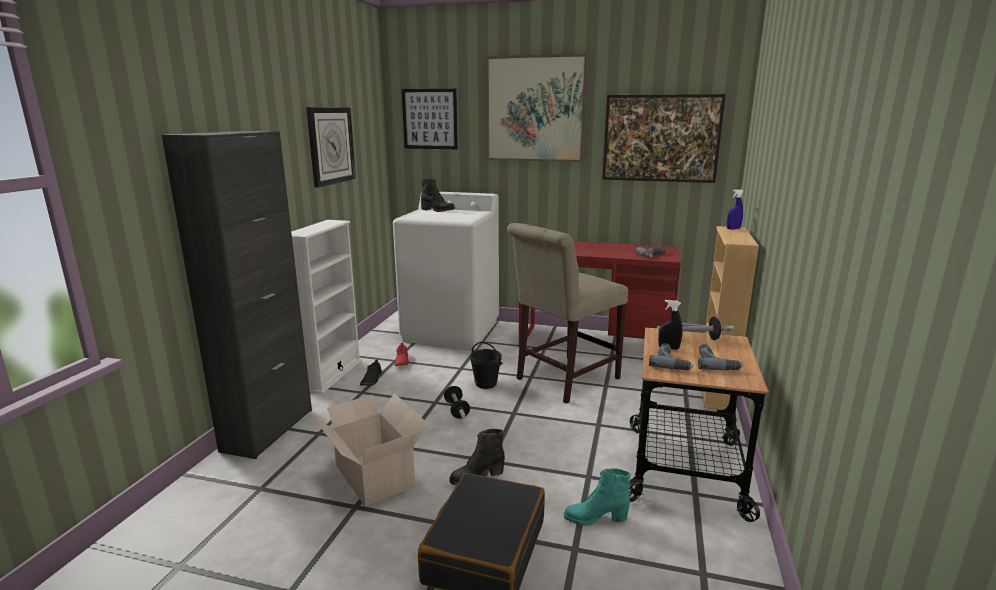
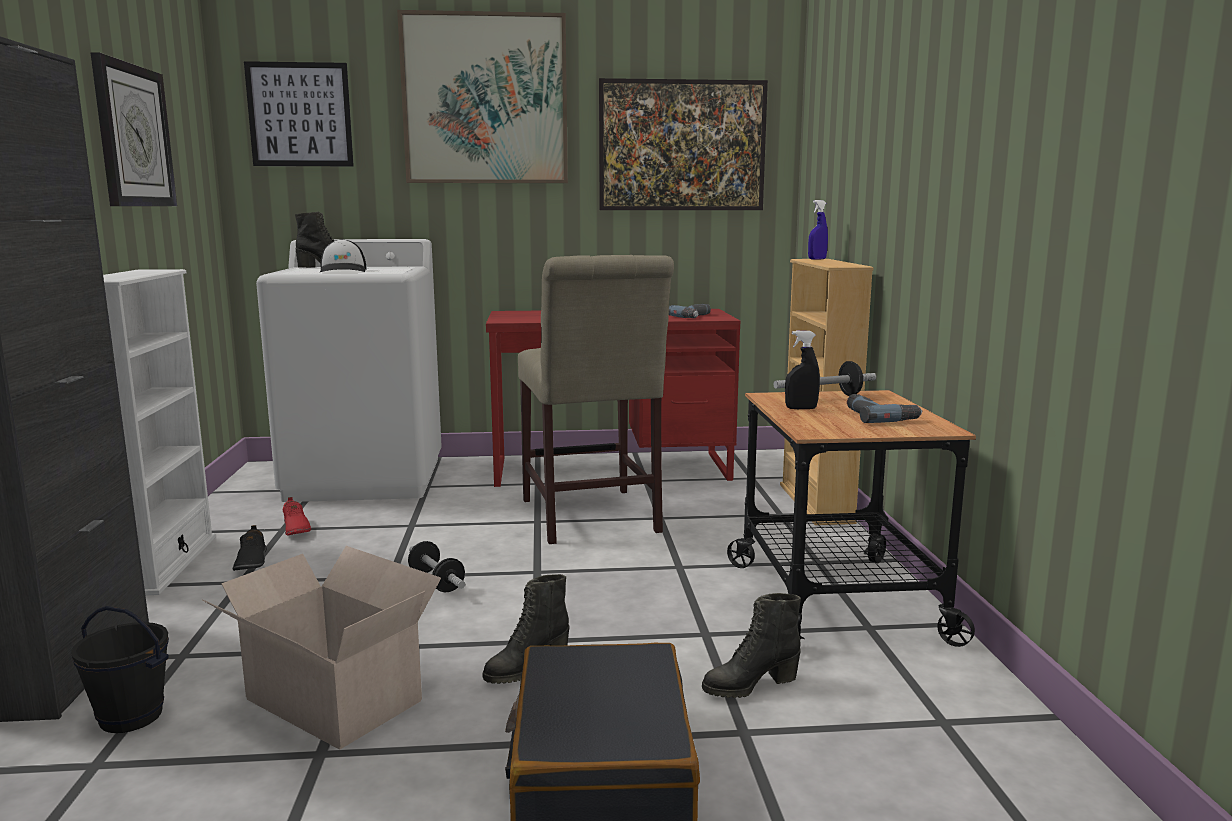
camera: 20 degrees left, 5 degrees down
(441, 216) = (343, 271): none -> cap
(486, 383) = (467, 540): black bucket -> black bucket (132, 717)
(563, 380) = (591, 519): beige chair -> beige chair turned 45 degrees counterclockwise
(595, 518) = (749, 685): turquoise boot -> black boot
(671, 362) = (820, 421): power drill -> none

